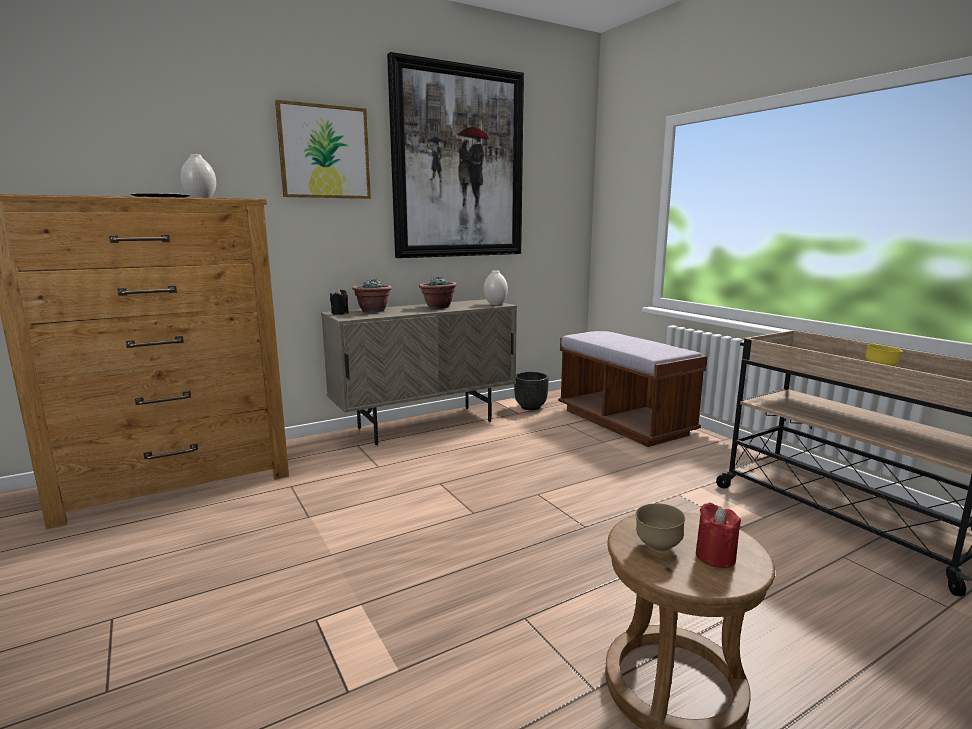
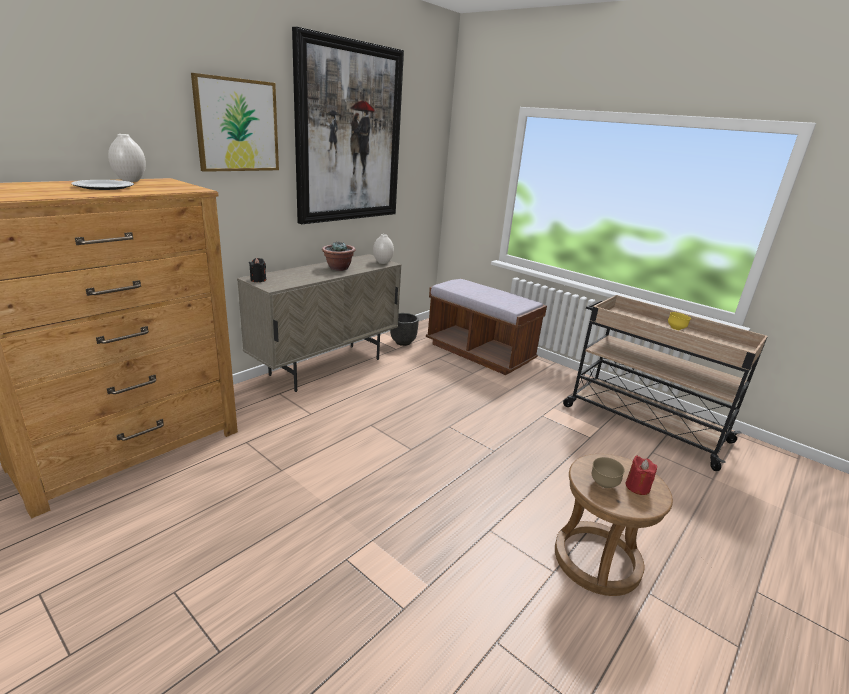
camera: 20 degrees left, 10 degrees up
(373, 311) = (285, 275): potted plant -> none

